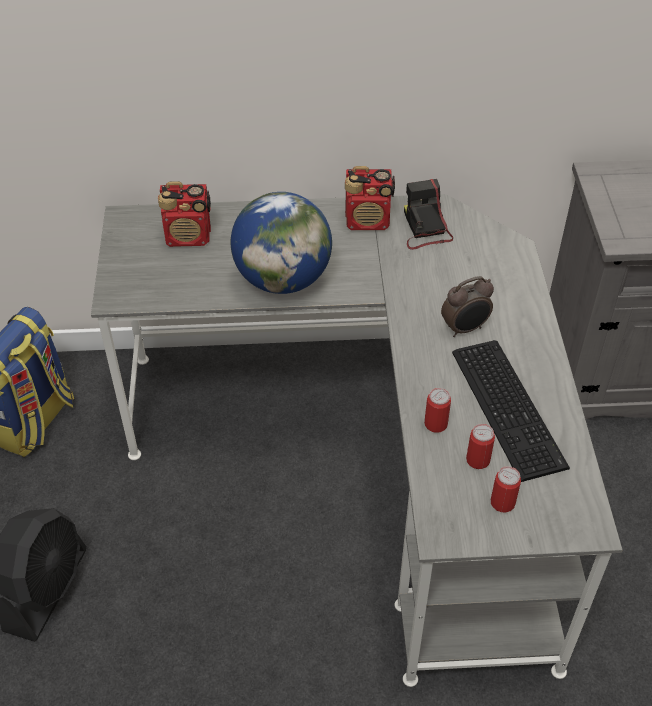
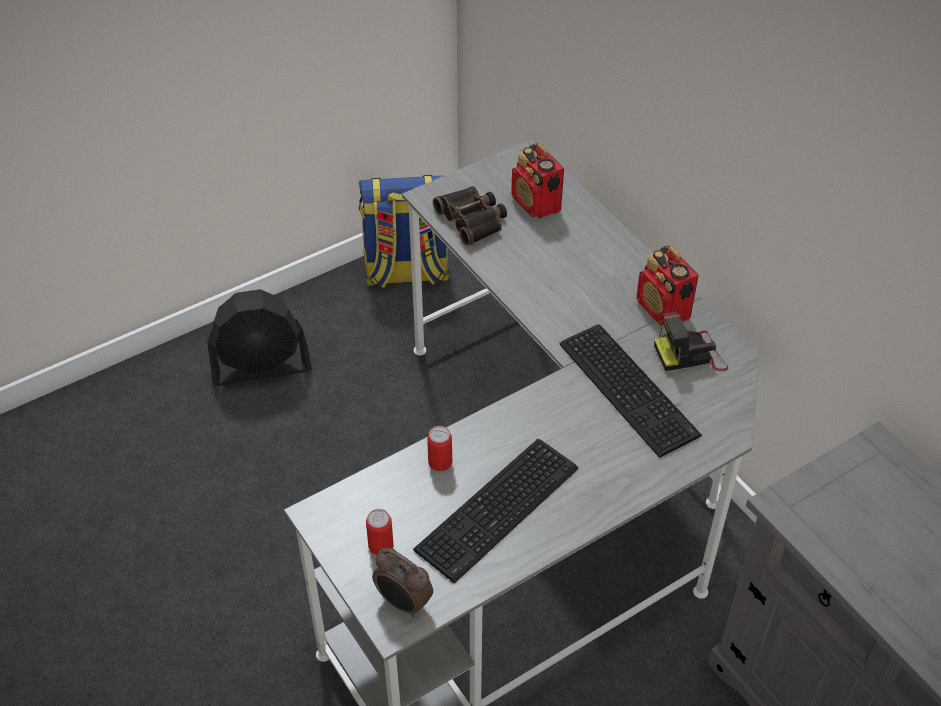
camera: 60 degrees right, 0 degrees up
(170, 283) = (473, 220): none -> binoculars
(282, 279) = (535, 285): globe -> none
(425, 229) = (690, 354): camera -> camera turned 150 degrees counterclockwise
(433, 275) = (629, 386): none -> keyboard
(465, 329) = (576, 438): alarm clock -> alarm clock (403, 603)
(478, 460) = (418, 509): can -> none

